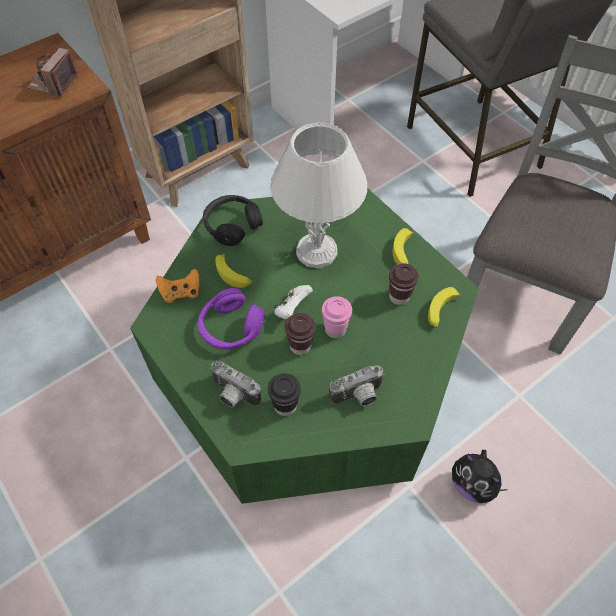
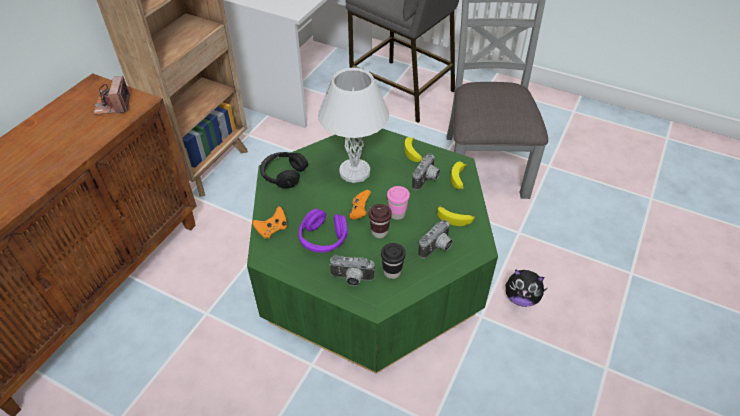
camera: 25 degrees left, 10 degrees down
(234, 275) = (304, 205): banana -> banana (455, 218)
(292, 308) = (359, 212): white game controller -> orange game controller
(399, 296) = (427, 180): brown cup -> camera

